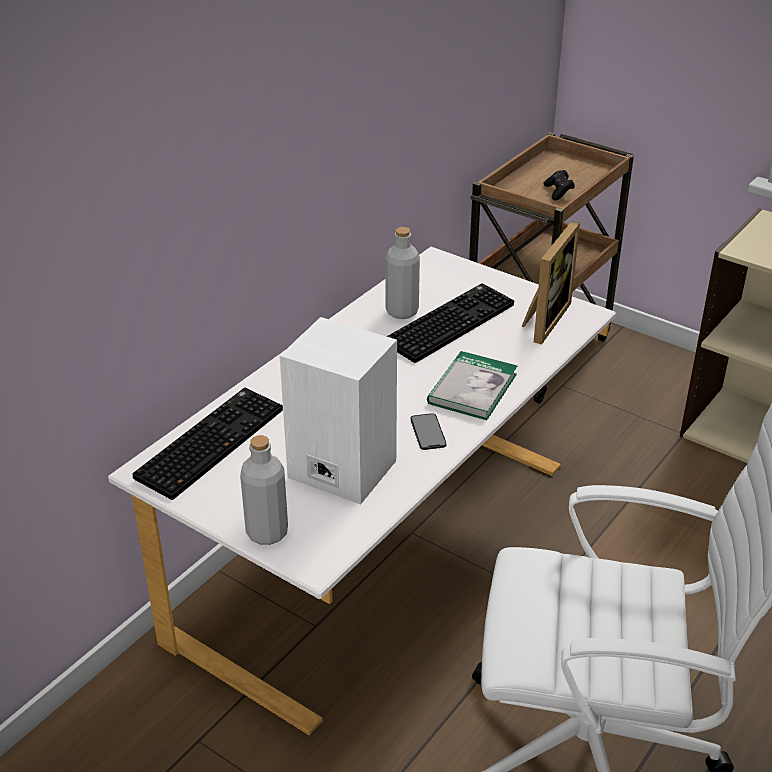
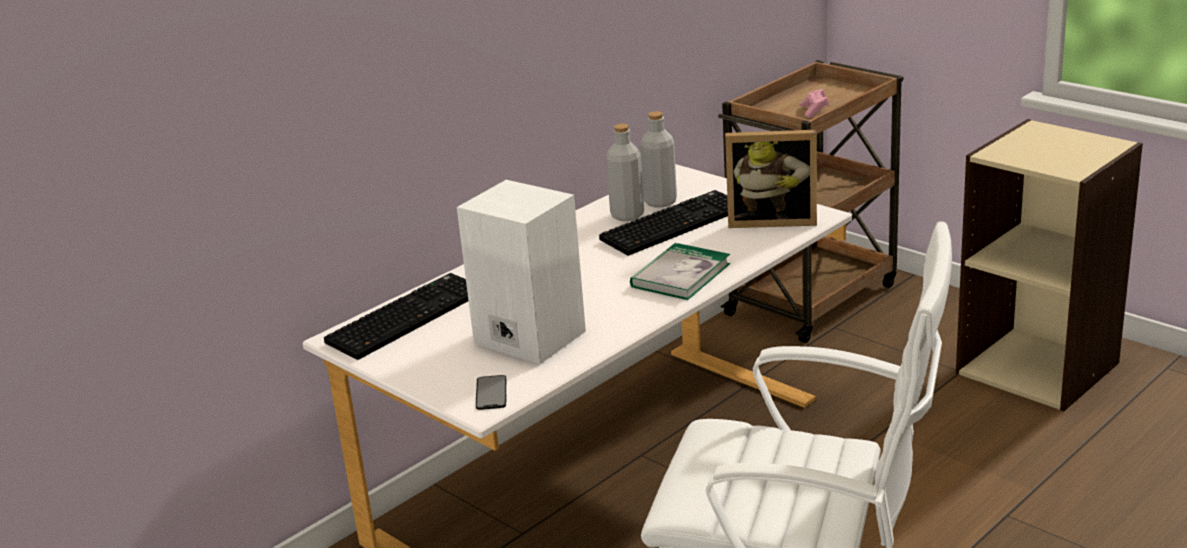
camera: 10 degrees right, 10 degrees down
(267, 532) = (442, 385): grey bottle -> grey bottle (660, 202)
(428, 432) = (624, 309): phone -> phone (491, 393)
(543, 320) = (772, 220): picture frame -> picture frame turned 60 degrees clockwise
(558, 192) = (814, 111): black game controller -> pink game controller

